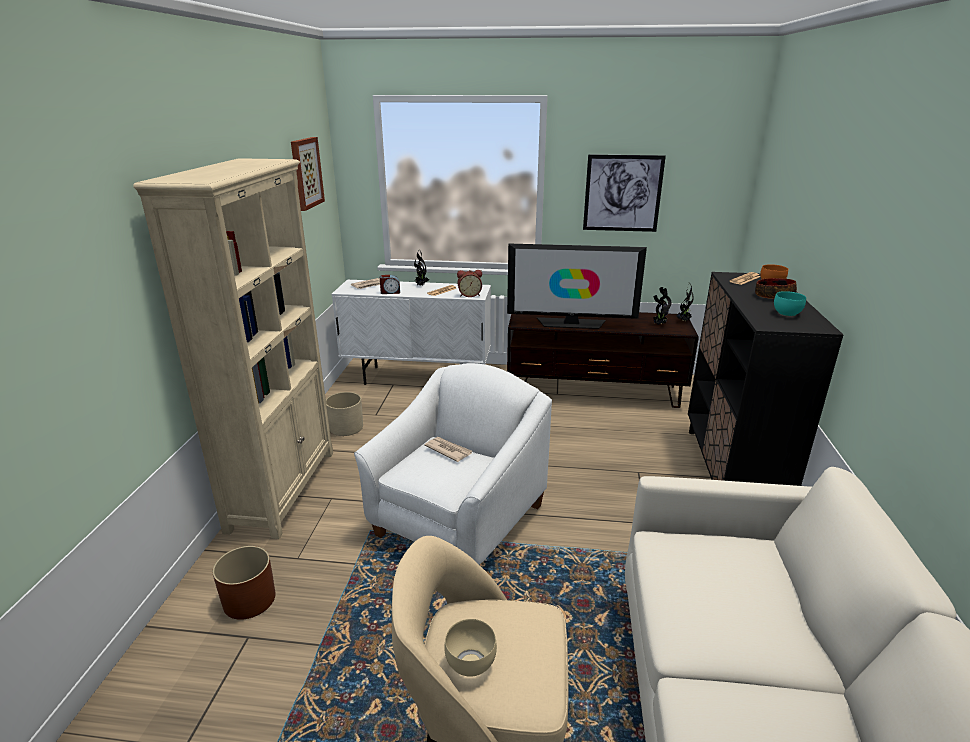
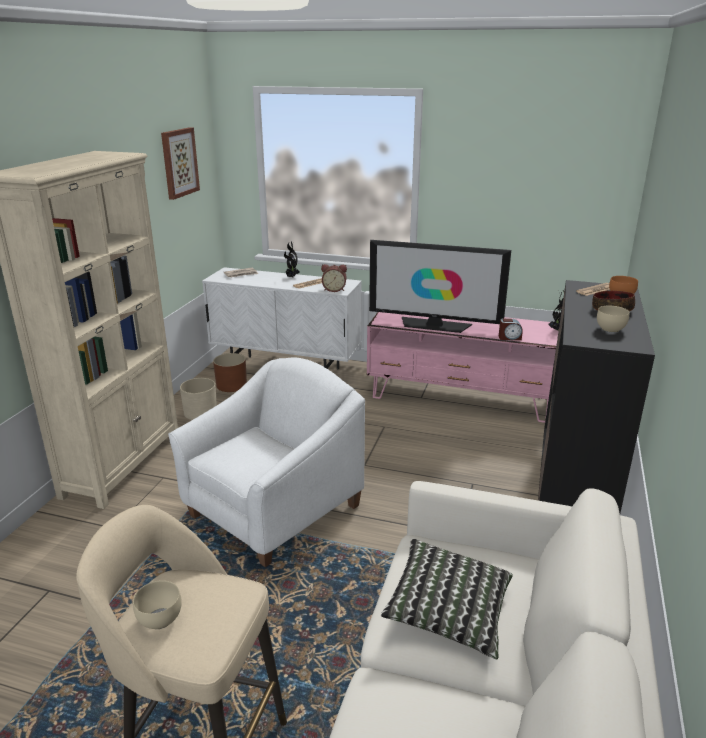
camera: 10 degrees right, 0 degrees up
(249, 599) = (60, 558): brown planter -> brown planter (231, 385)
(390, 292) = (258, 282): alarm clock -> alarm clock (509, 337)
(448, 450) = (261, 440): newspaper -> none
(594, 391) = (461, 398): brown tv stand -> pink tv stand
(622, 193) = (500, 192): picture -> none
(659, 324) = (527, 332): potted plant -> none
(726, 607) = (448, 612): none -> pillow
(785, 313) = (609, 329): turquoise bowl -> beige bowl

